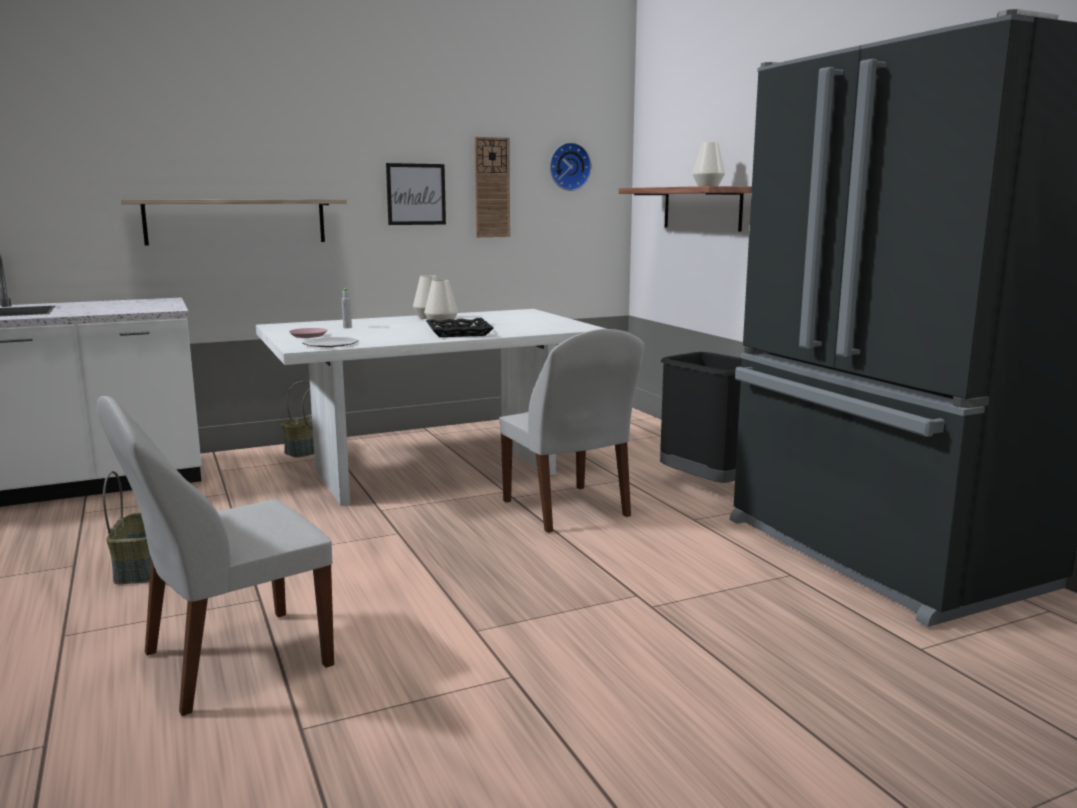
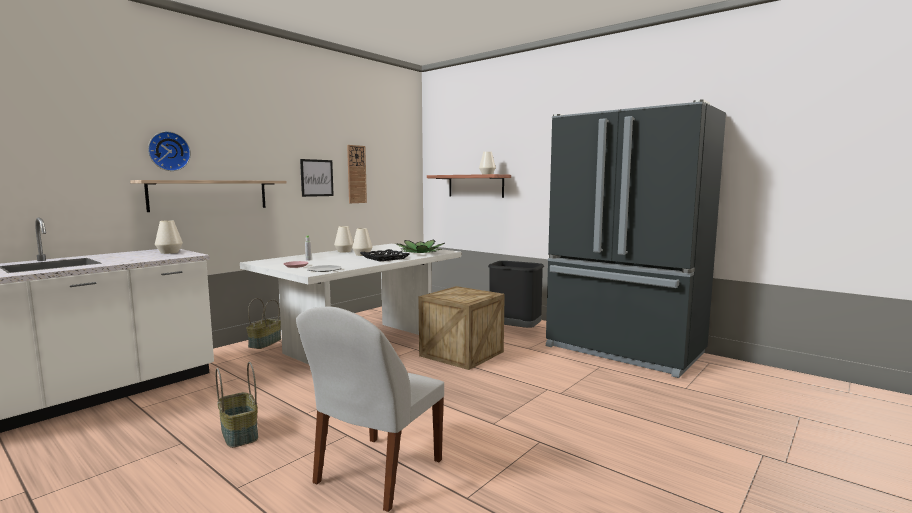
camera: 25 degrees left, 5 degrees down
(155, 304) = (169, 252): none -> white vase
(537, 327) = (420, 253): none -> potted plant
(567, 510) = (461, 354): white chair -> crate
(568, 166) = (393, 163): wall clock -> wall clock (168, 151)

